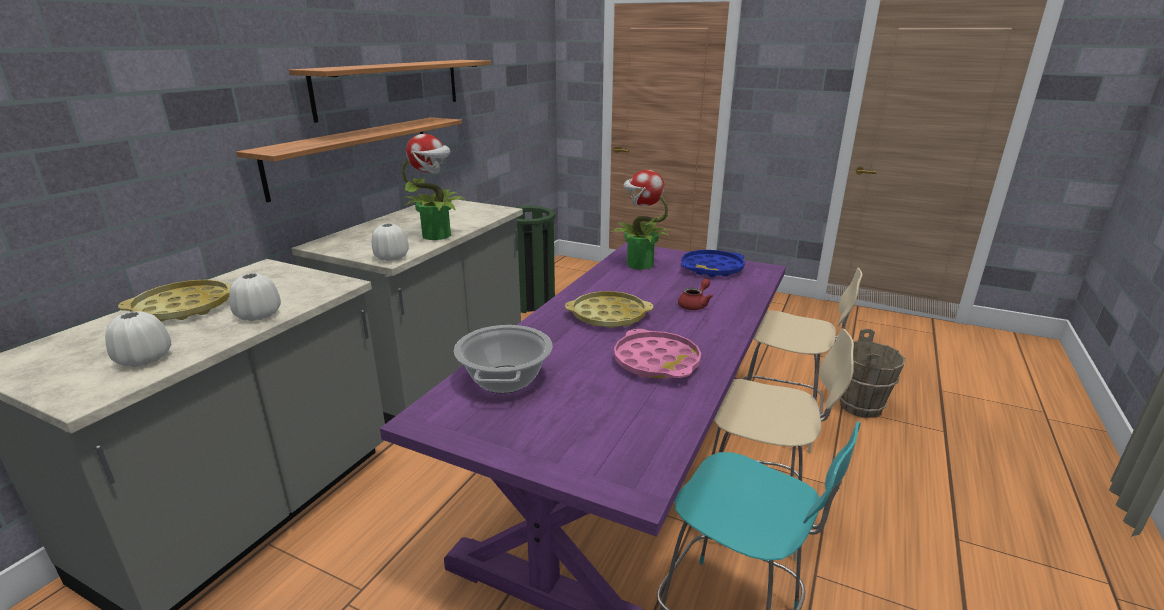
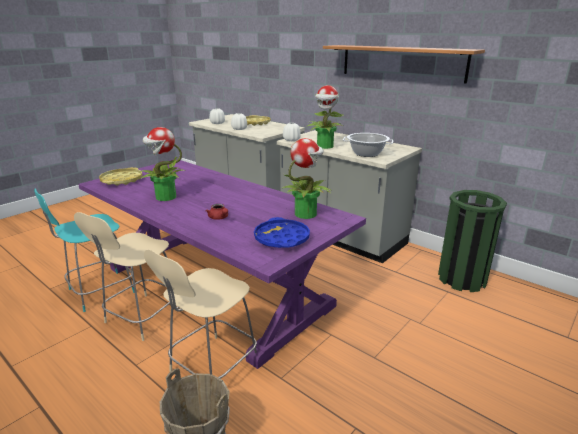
camera: 105 degrees right, 0 degrees up
(353, 155) = (363, 97): shelf -> none
(505, 380) = (185, 172): cooking pot -> cooking pot (366, 154)
(608, 316) = (226, 194): yellow tray -> yellow tray (122, 180)
(656, 362) = (165, 197): pink tray -> potted plant

